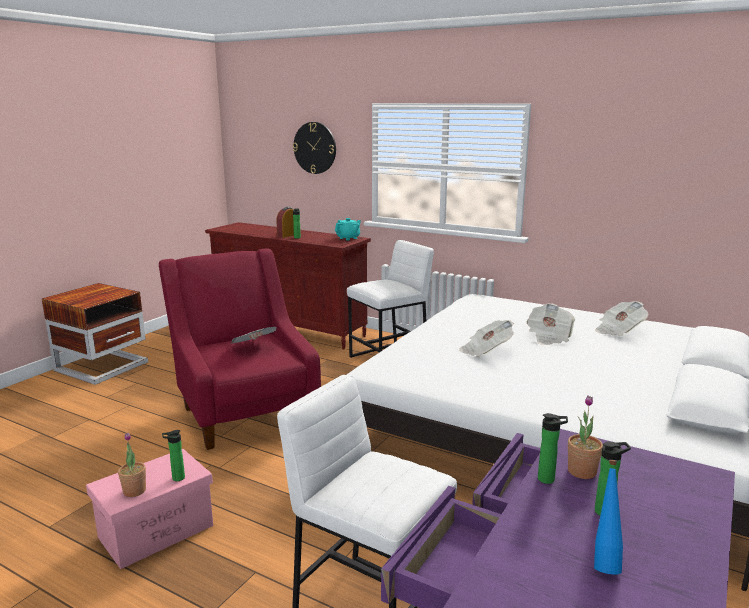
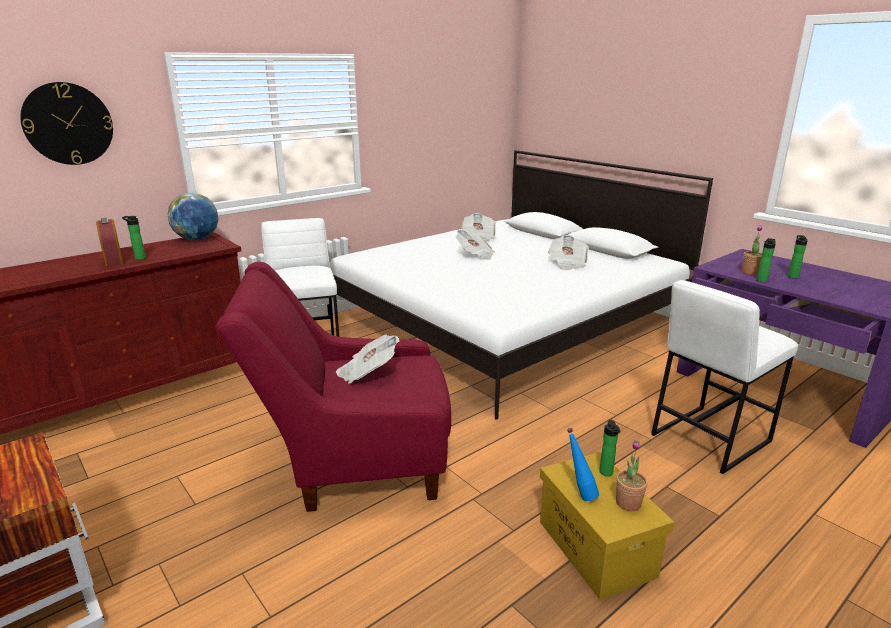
camera: 70 degrees left, 5 degrees up
(157, 530) = (594, 547): pink storage box -> yellow storage box
(348, 238) = (197, 239): turquoise teapot -> globe
(485, 351) = (487, 277): newspaper -> newspaper (567, 264)
(604, 562) = (841, 285): blue bottle -> blue bottle (579, 494)

